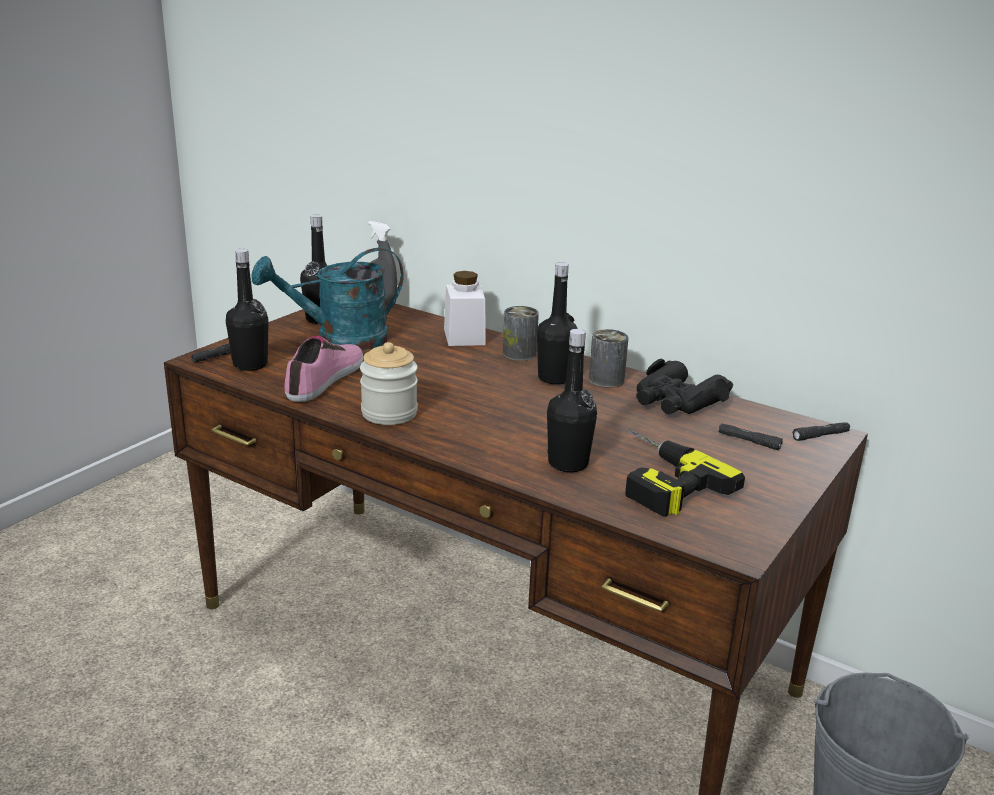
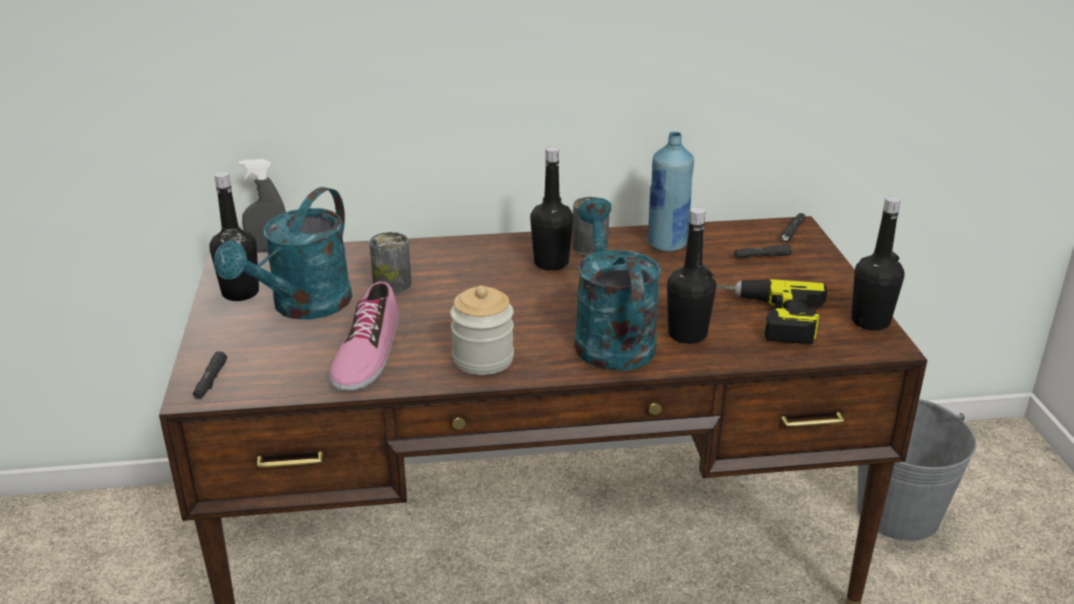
camera: 40 degrees left, 5 degrees up
(250, 365) = (262, 373): black bottle -> black bottle (870, 321)
(326, 379) = (366, 353): shoe -> shoe turned 150 degrees counterclockwise
(464, 336) = (410, 254): white jar -> none
(504, 439) = (610, 337): none -> turquoise watering can
(519, 354) = (485, 252): can -> can (392, 286)
(676, 401) = (667, 244): black binoculars -> blue bottle

